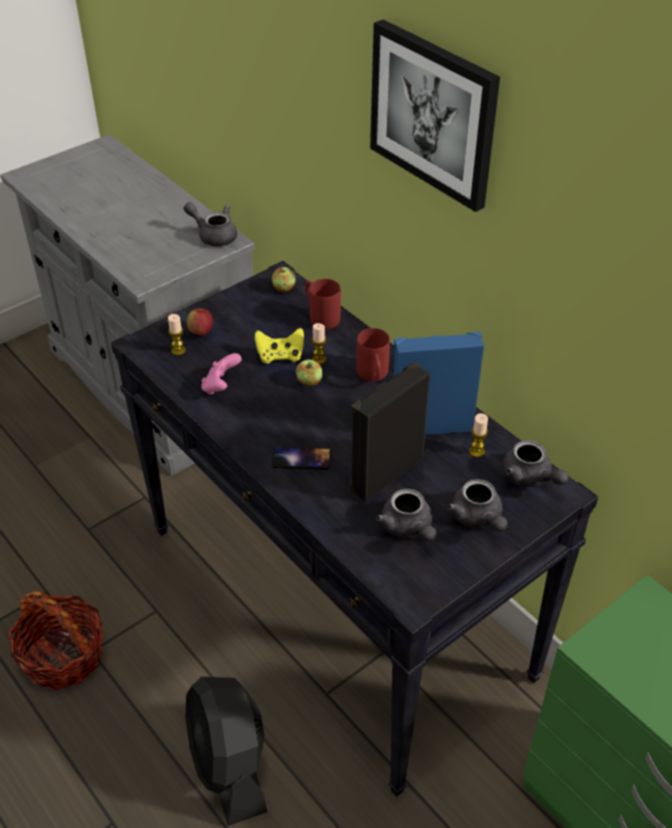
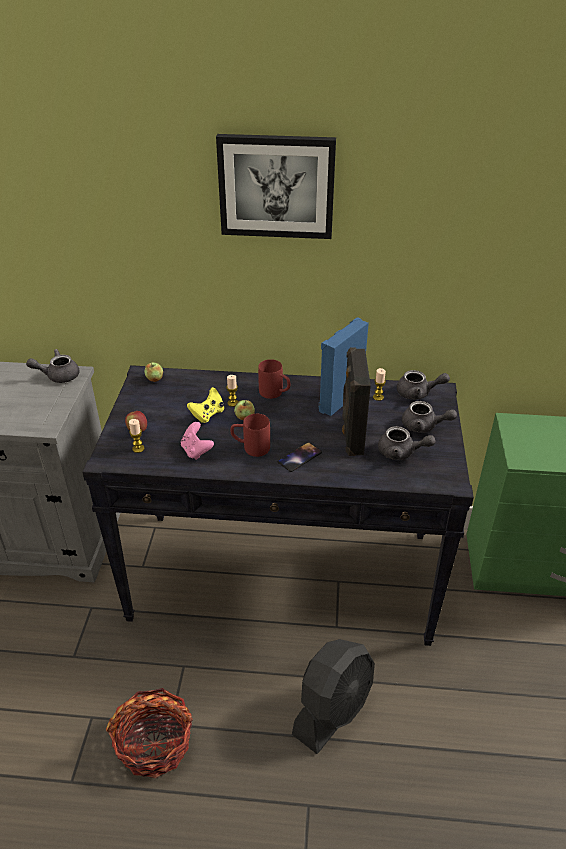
camera: 45 degrees left, 5 degrees down
(230, 765) = (333, 709): black fan -> black fan turned 75 degrees counterclockwise
(320, 316) = (199, 381): red mug -> red mug (250, 448)

